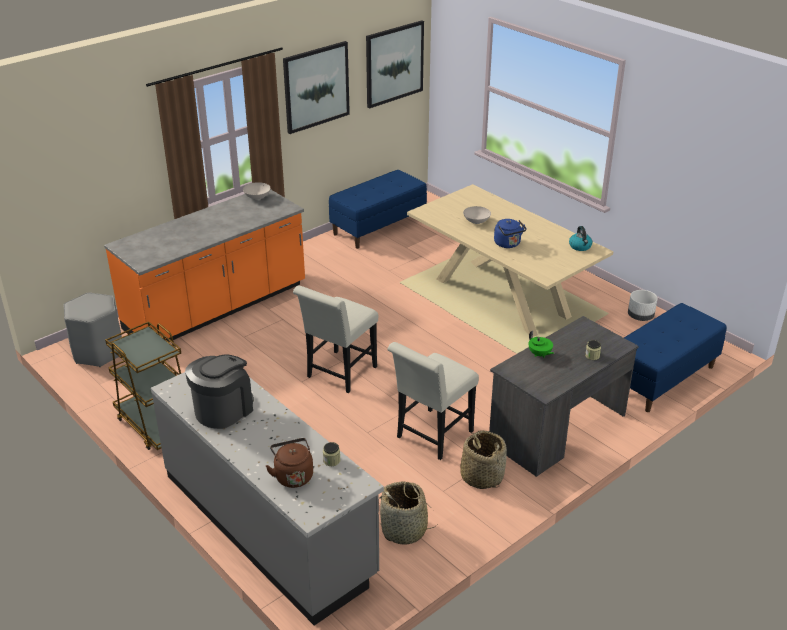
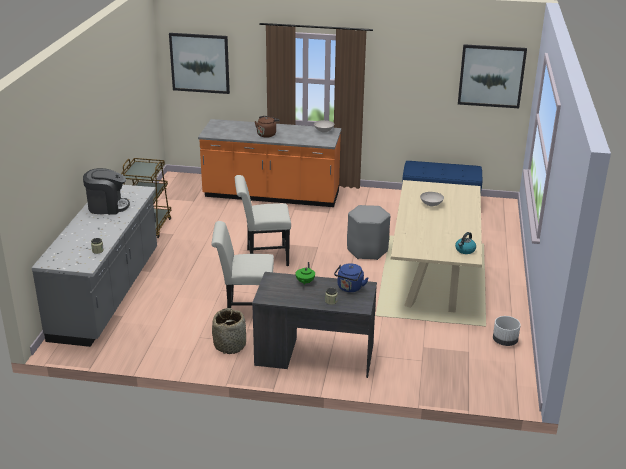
camera: 50 degrees right, 5 degrees down
(98, 352) = (186, 185): grey stool -> grey stool (367, 250)
(293, 475) = (73, 245): brown kettle -> brown kettle (267, 134)
(316, 87) = (408, 70): picture -> picture (200, 63)
(404, 530) = (150, 338): basket -> none
(508, 244) = (421, 225): blue kettle -> blue kettle (349, 288)
(662, 378) = (438, 379): blue bench -> none

